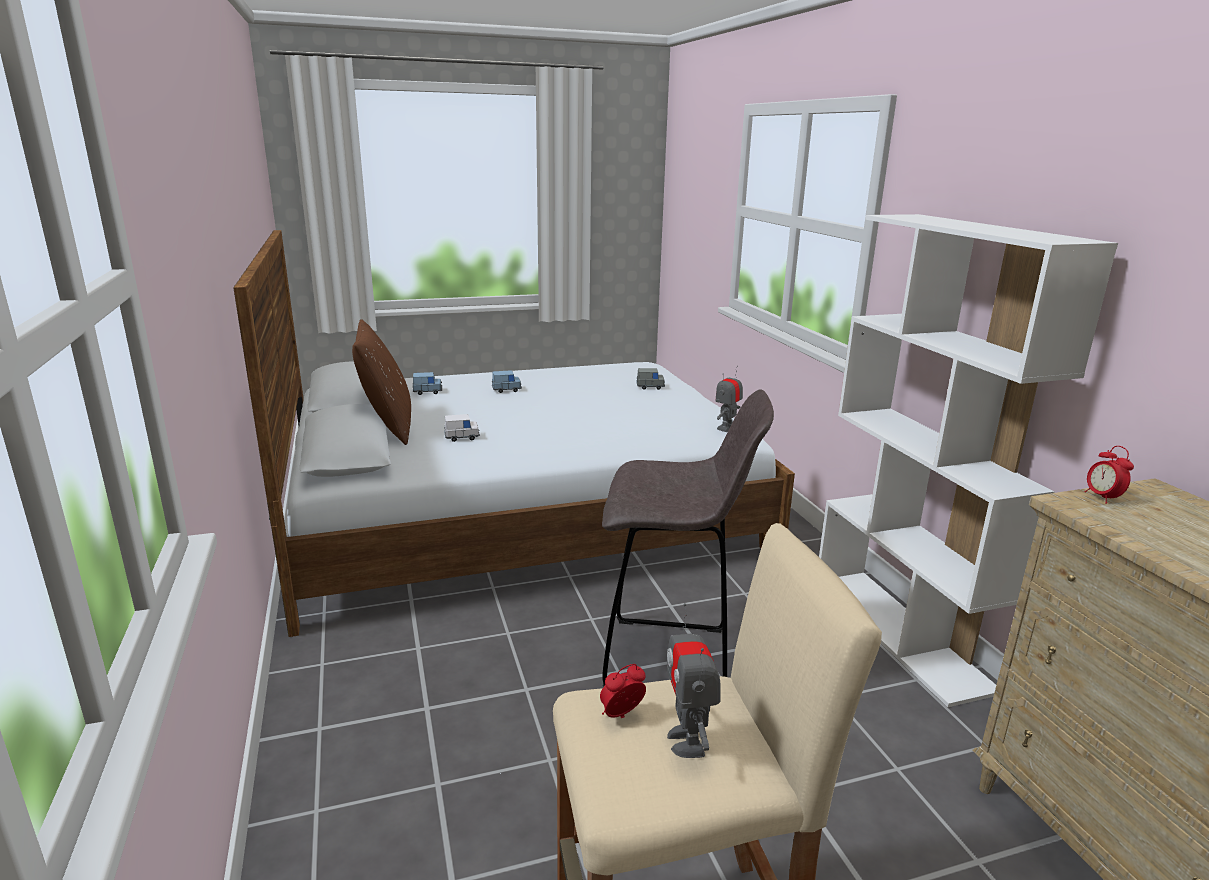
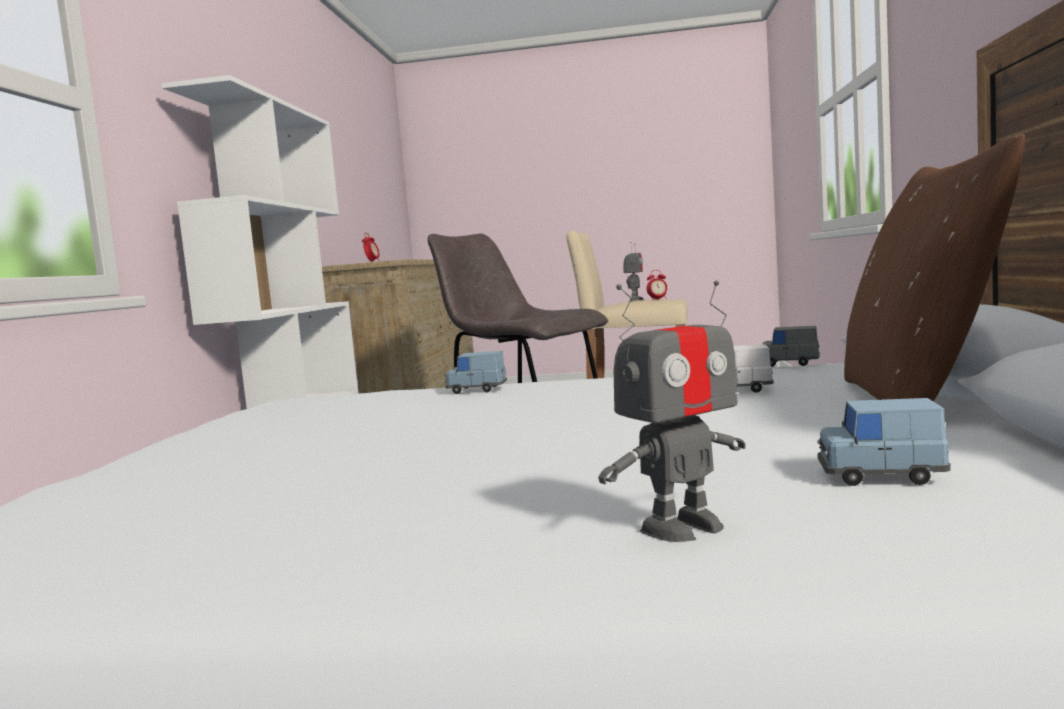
camera: 155 degrees left, 15 degrees down
(506, 390) = (581, 474): blue toy car -> blue toy car (477, 390)
(650, 387) = (162, 472): grey toy car -> grey toy car (789, 363)
(726, 428) = (276, 401): toy robot -> toy robot (682, 527)

